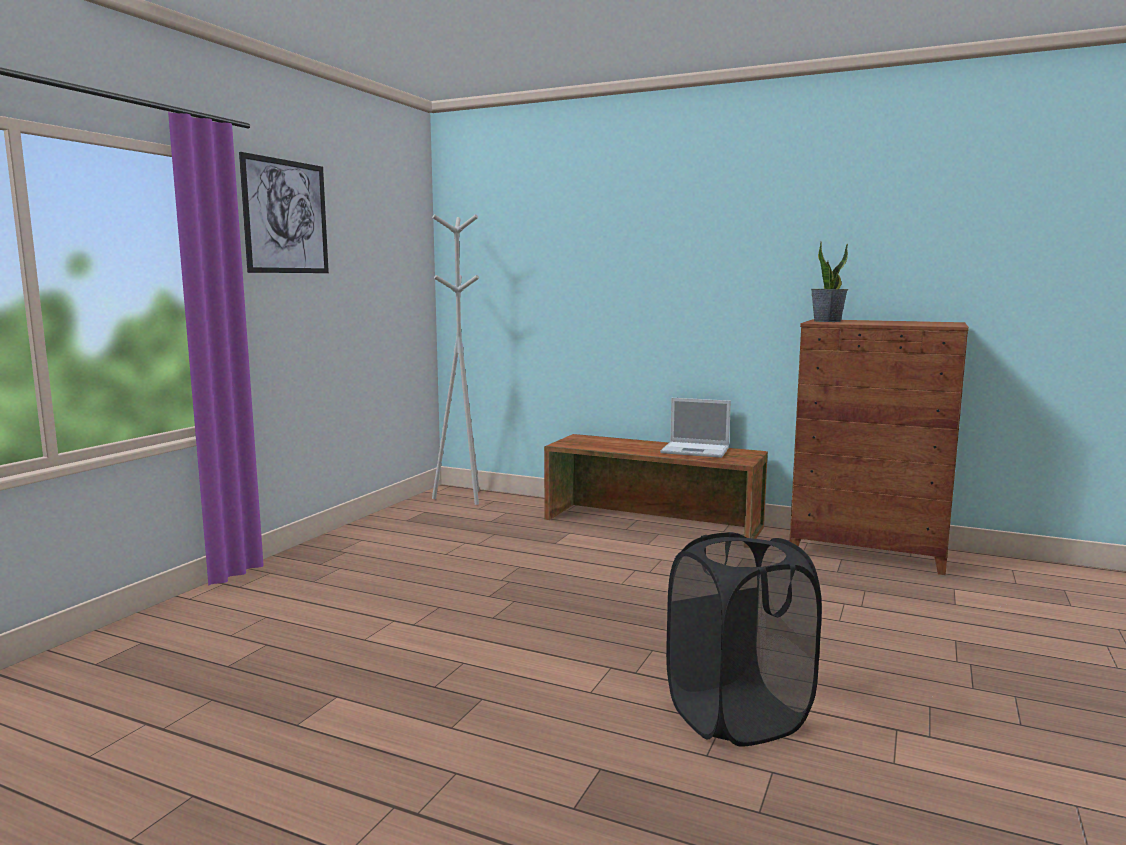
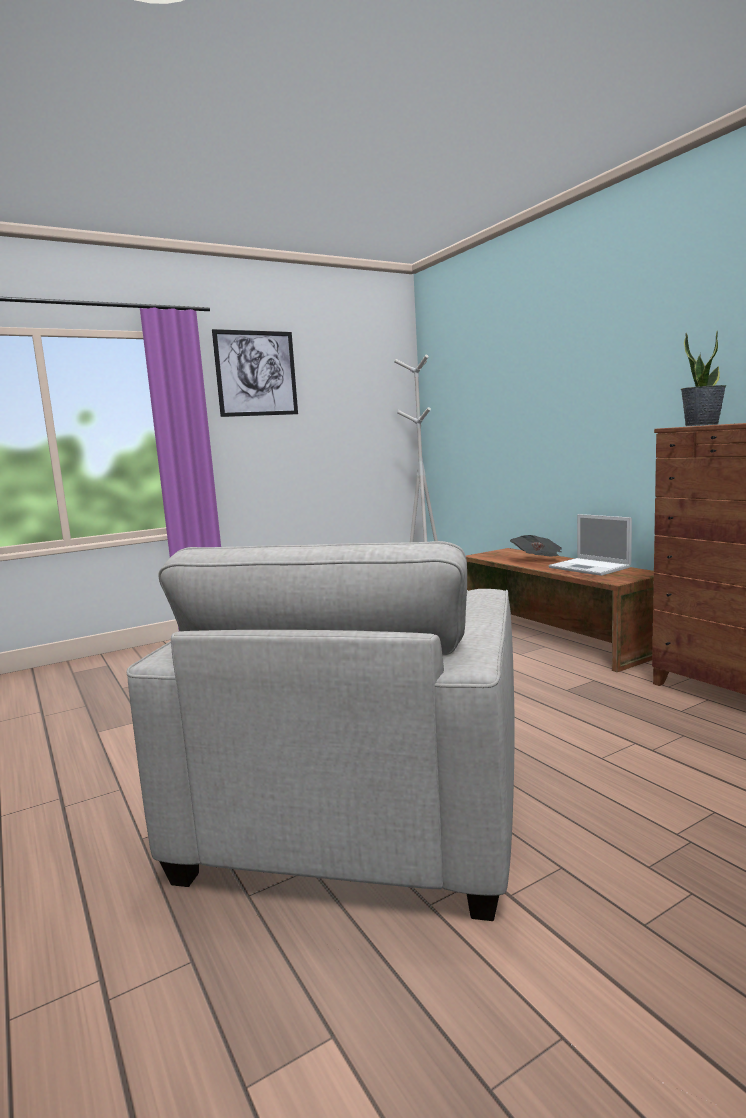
camera: 35 degrees right, 0 degrees up
(634, 446) = (538, 560): none -> newspaper
(737, 716) = (359, 813): black laundry basket -> grey armchair

